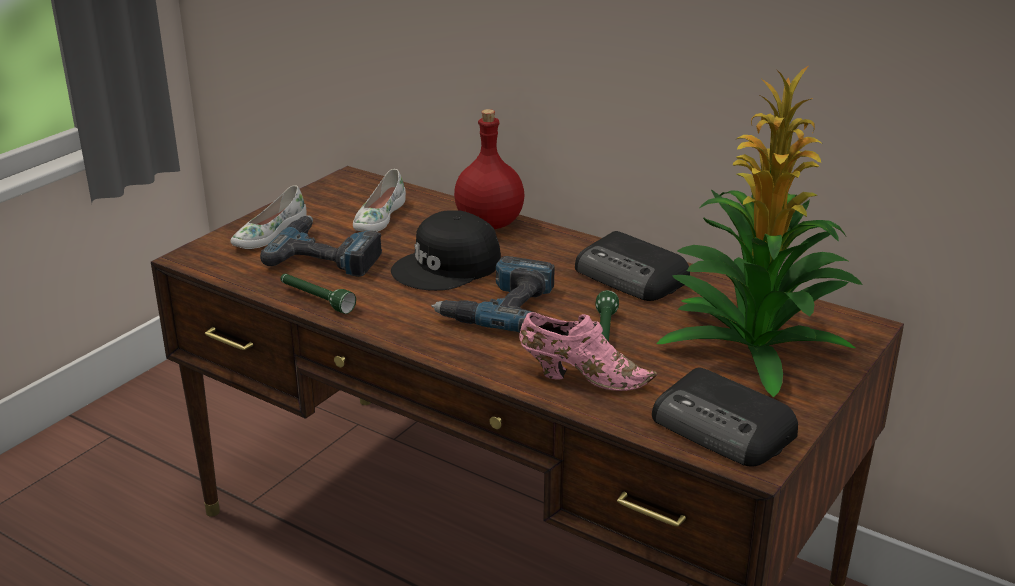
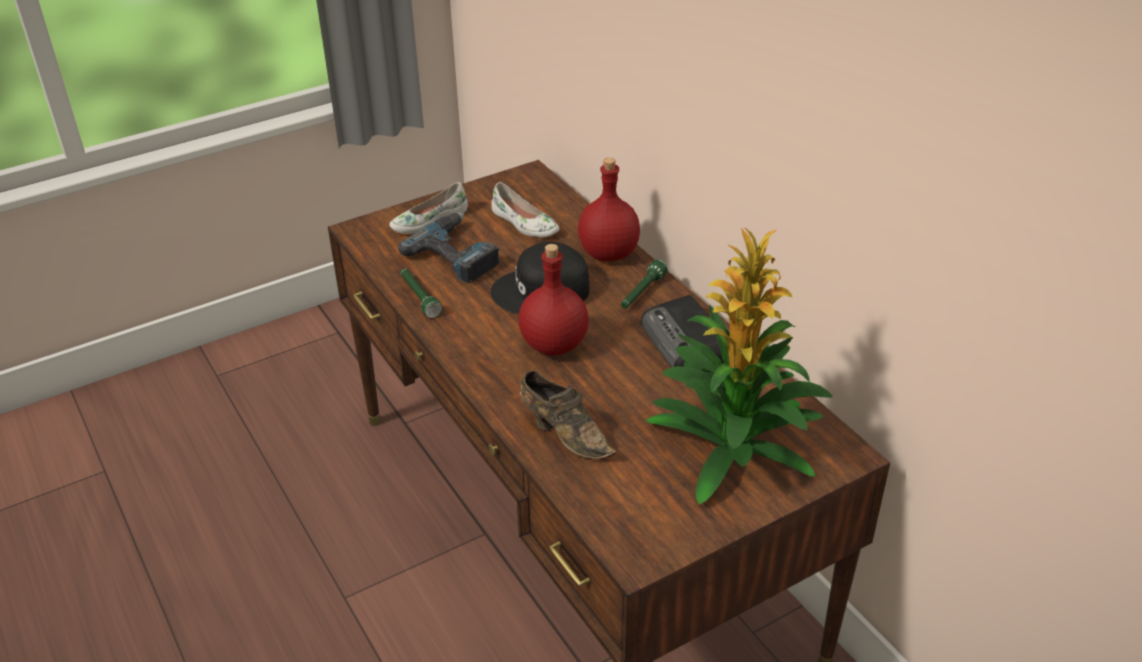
camera: 25 degrees right, 10 degrees up
(378, 217) = (524, 223): white shoe -> white shoe turned 90 degrees counterclockwise
(500, 306) = (553, 344): power drill -> red bottle
(581, 377) = (564, 433): pink shoe -> brown shoe
(604, 333) = (617, 395): green flashlight -> green flashlight (642, 293)
(723, 429) = (638, 520): radio -> none

